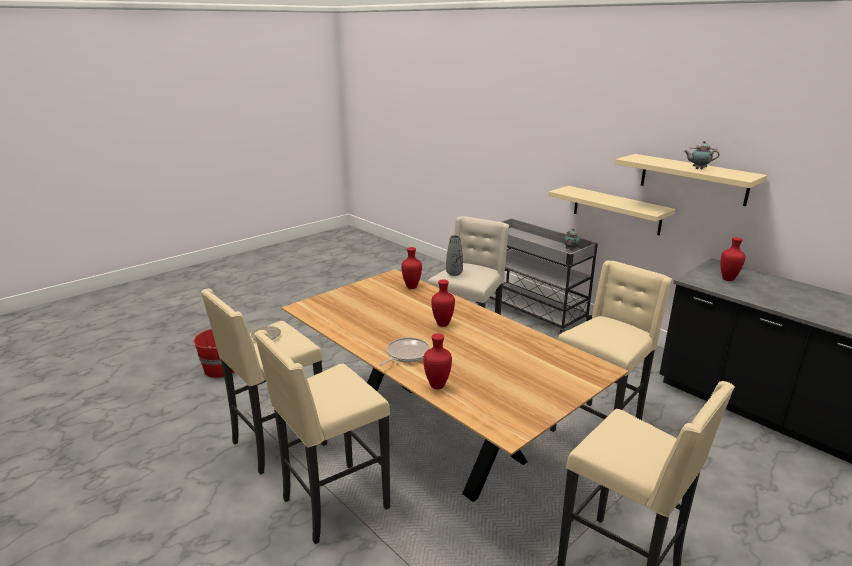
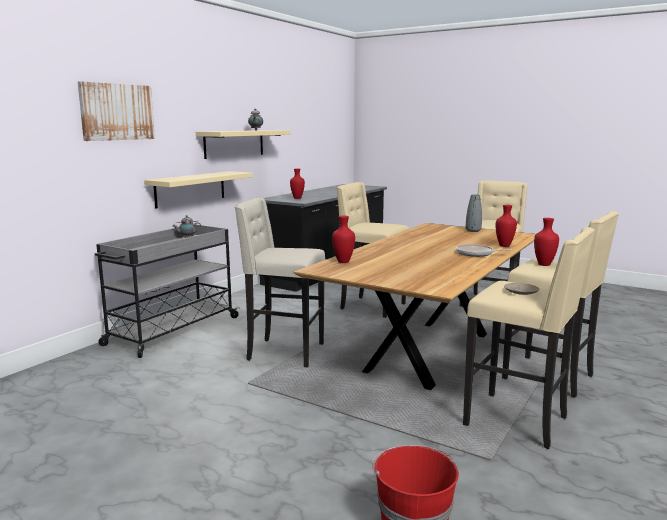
camera: 105 degrees left, 10 degrees down
(443, 324) = (413, 250): red vase -> red vase (543, 264)
(454, 273) = (293, 254): grey vase -> grey vase (473, 231)
(555, 123) = (117, 112): none -> picture

